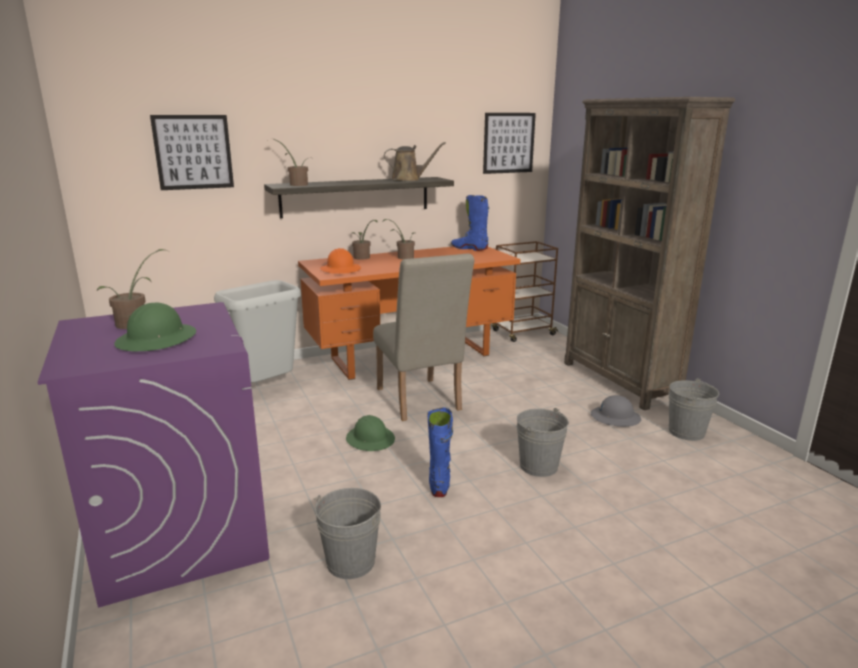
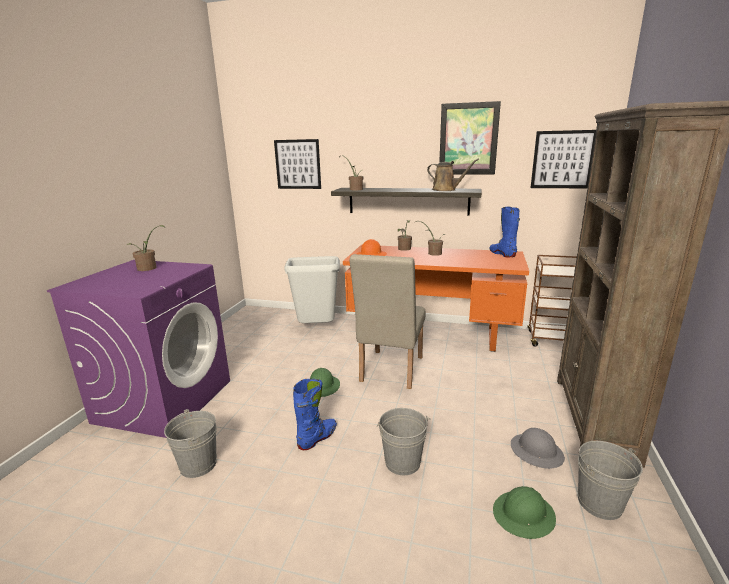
camera: 40 degrees right, 0 degrees up
(157, 340) = (130, 280): green hard hat -> green hard hat (524, 515)
(420, 119) = (468, 139): none -> picture

